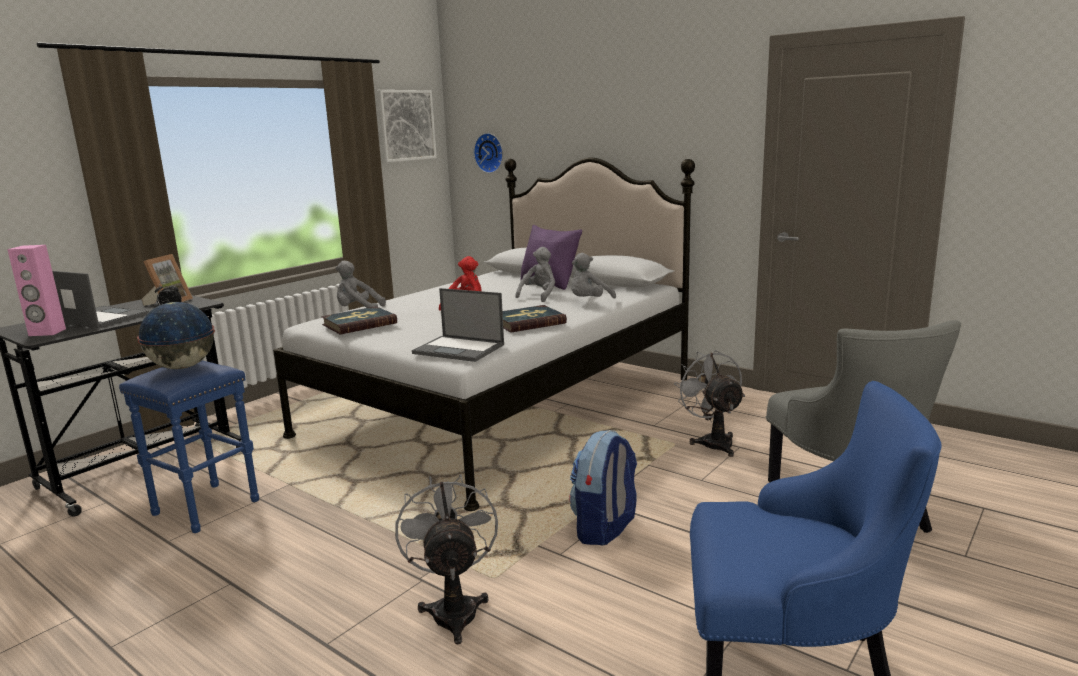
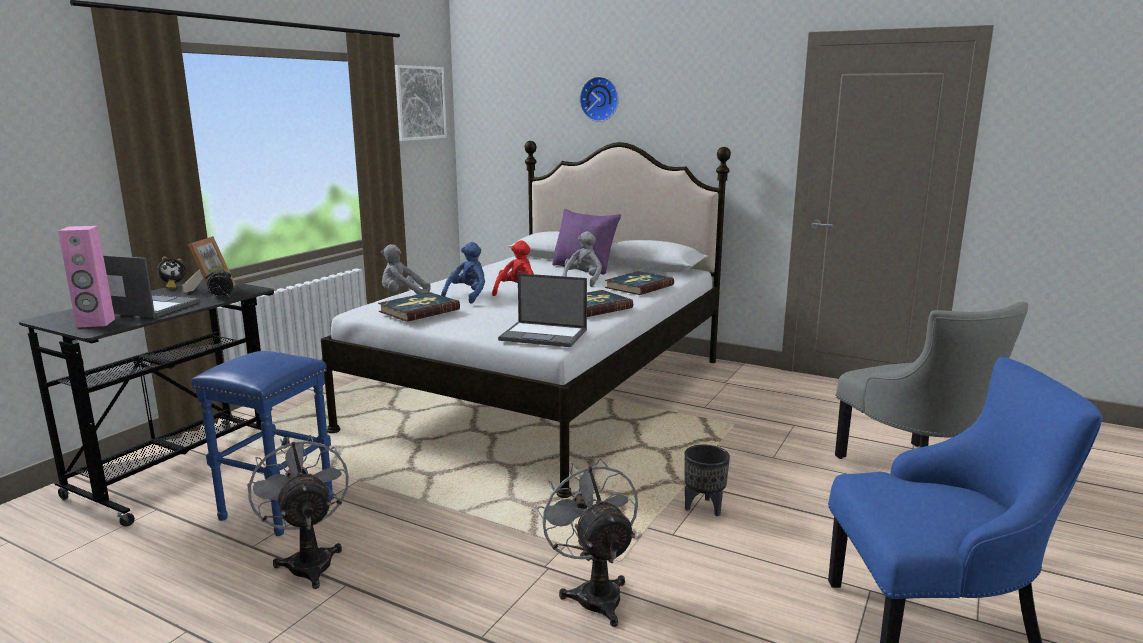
camera: 10 degrees left, 0 degrees up
(140, 300) = (173, 287): none -> alarm clock
(182, 367) = (260, 358): globe -> none
(416, 310) = (468, 296): none -> blue plush toy
(490, 153) = (505, 134): wall clock -> wall clock (600, 99)
(589, 302) = (639, 286): grey plush toy -> book
(604, 529) = (704, 508): backpack -> black planter
(713, 441) = (767, 421): grey fan -> grey fan (309, 561)

